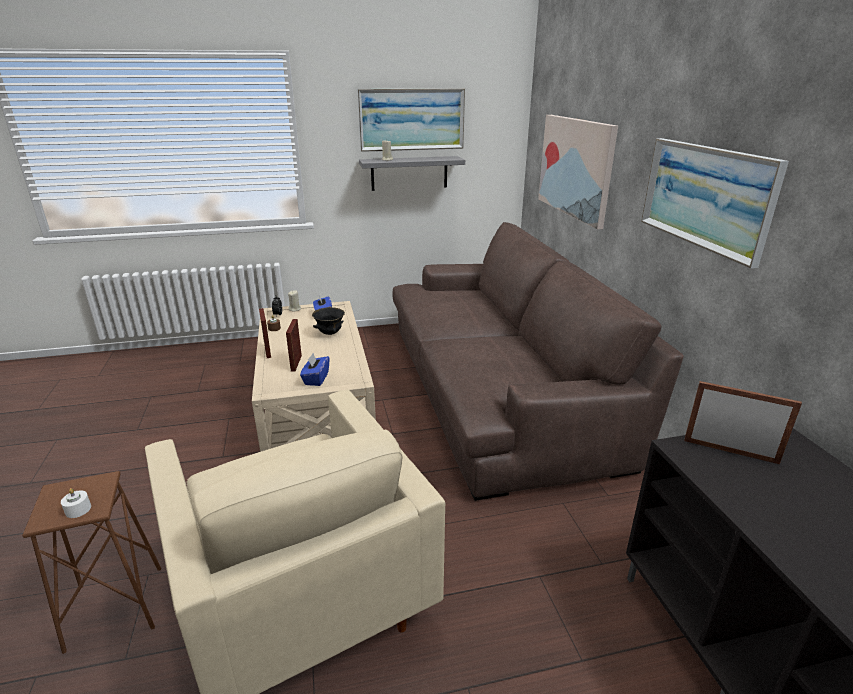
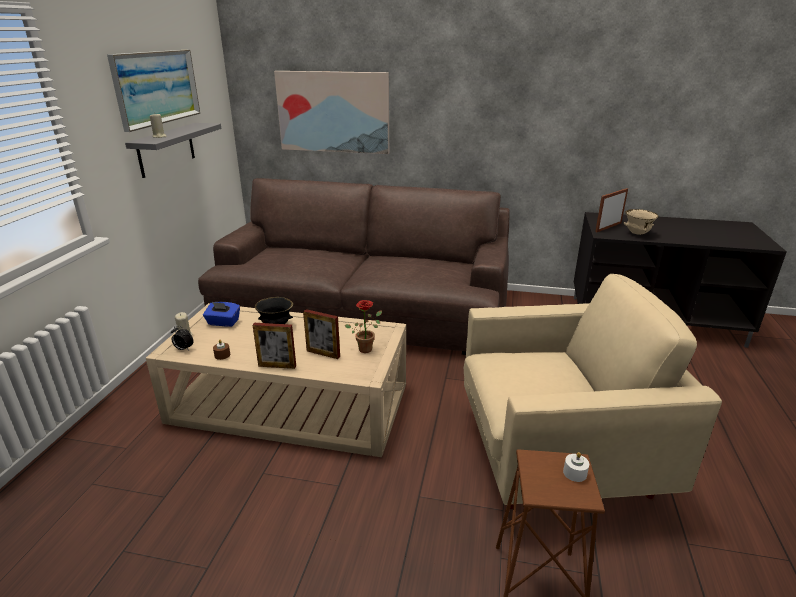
camera: 65 degrees left, 0 degrees up
(316, 379) = (367, 348): blue tissue box -> potted plant
(705, 196) = (496, 108): picture -> none
(741, 487) = (637, 234): none -> beige bowl

